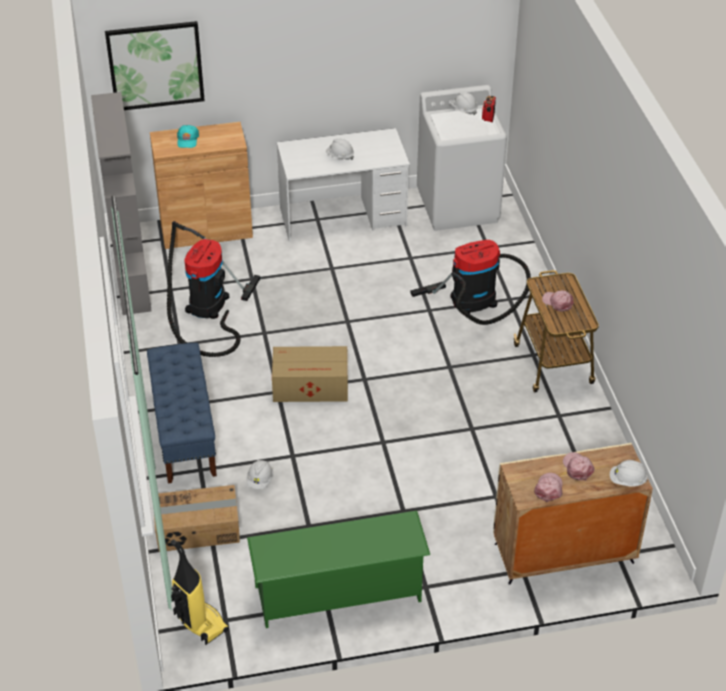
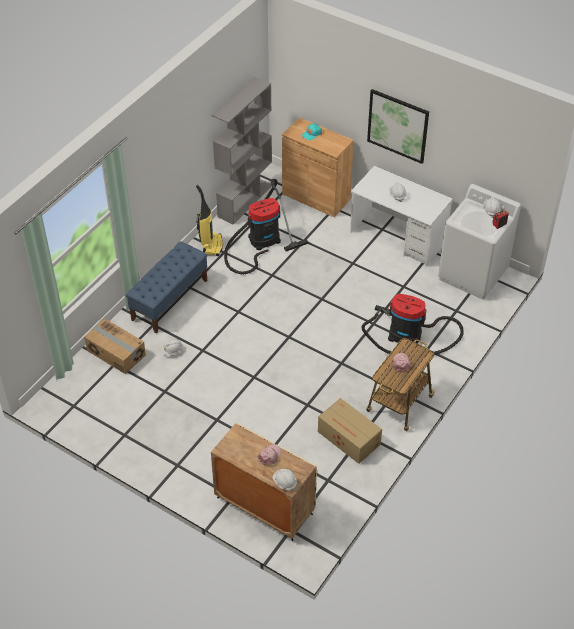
camera: 45 degrees right, 5 degrees up
(155, 65) = (309, 77): picture -> picture (398, 125)
(199, 623) = (62, 398): vacuum cleaner -> vacuum cleaner (211, 245)
(312, 386) = (258, 321): cardboard box -> cardboard box (349, 439)
(339, 594) = (135, 435): green shoe rack -> none
(549, 488) = (240, 454): pink cap -> none

